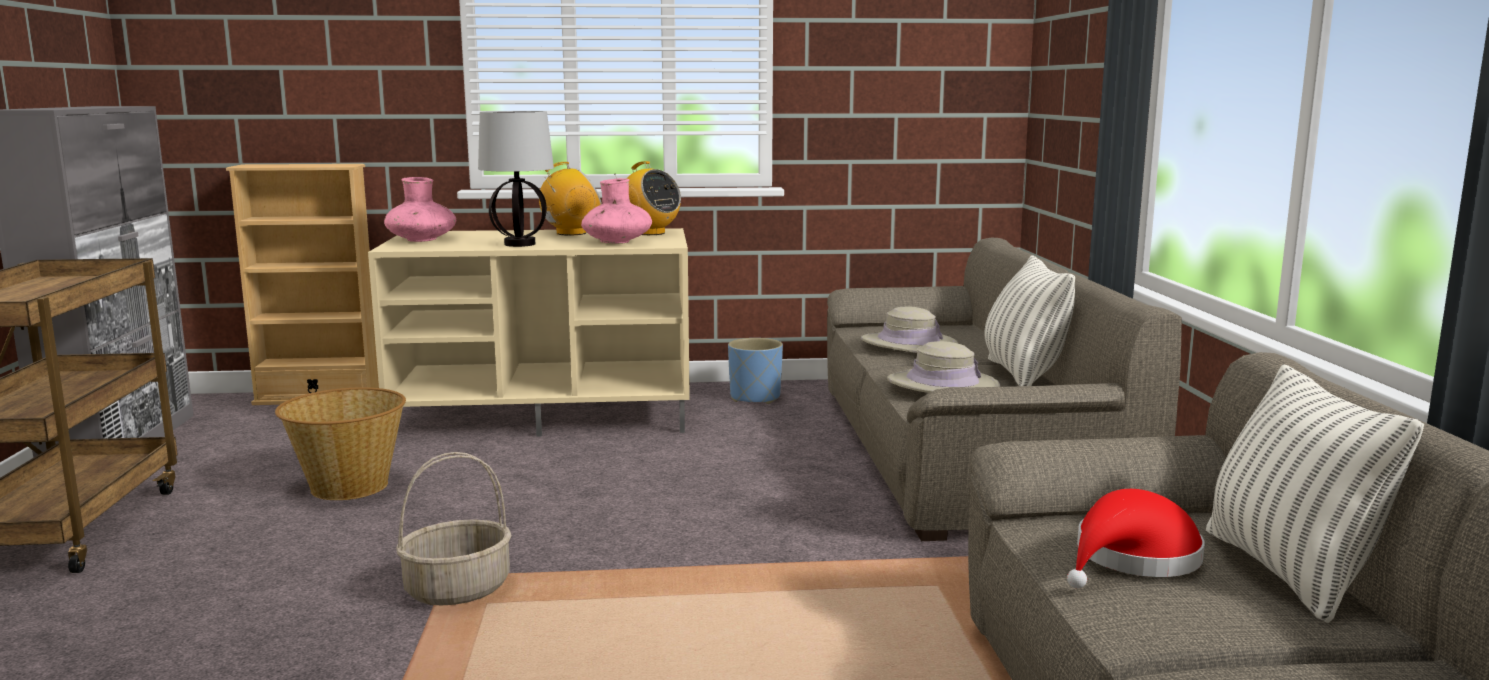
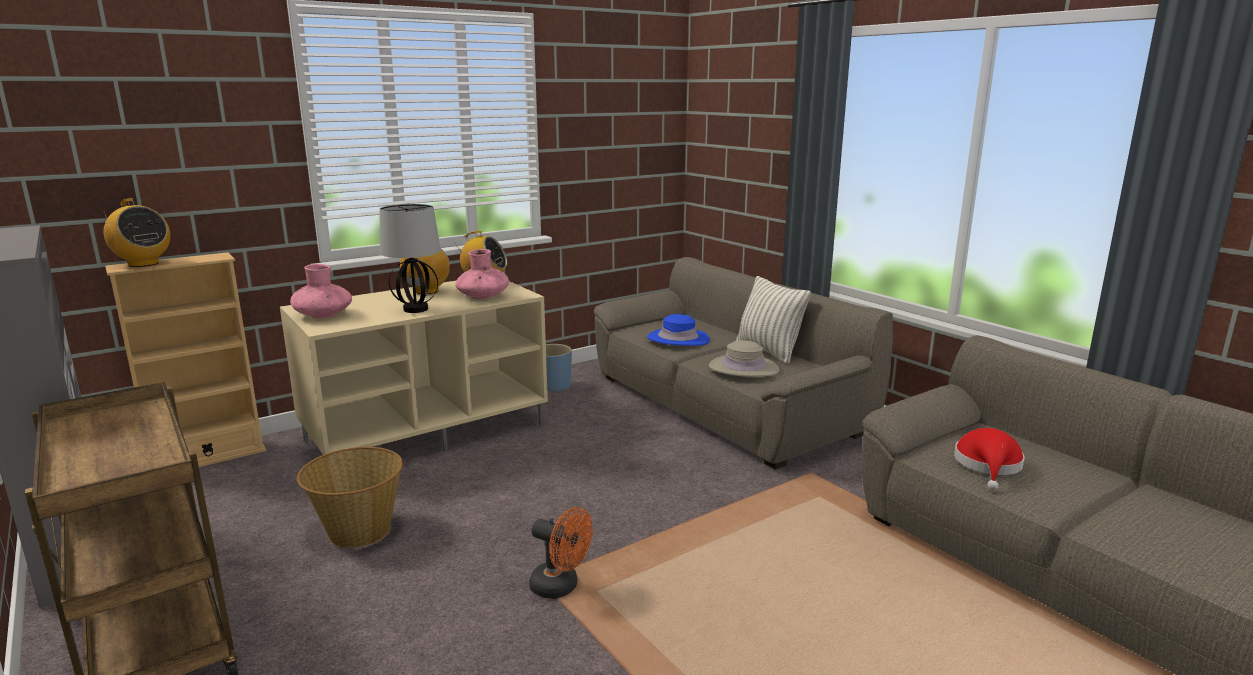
camera: 30 degrees left, 5 degrees up
(269, 164) = (143, 264): none -> radio
(458, 589) = (561, 587): basket -> orange fan
(908, 345) = (678, 339): beige hat -> blue hat
(1288, 573) = (1046, 454): pillow -> none

